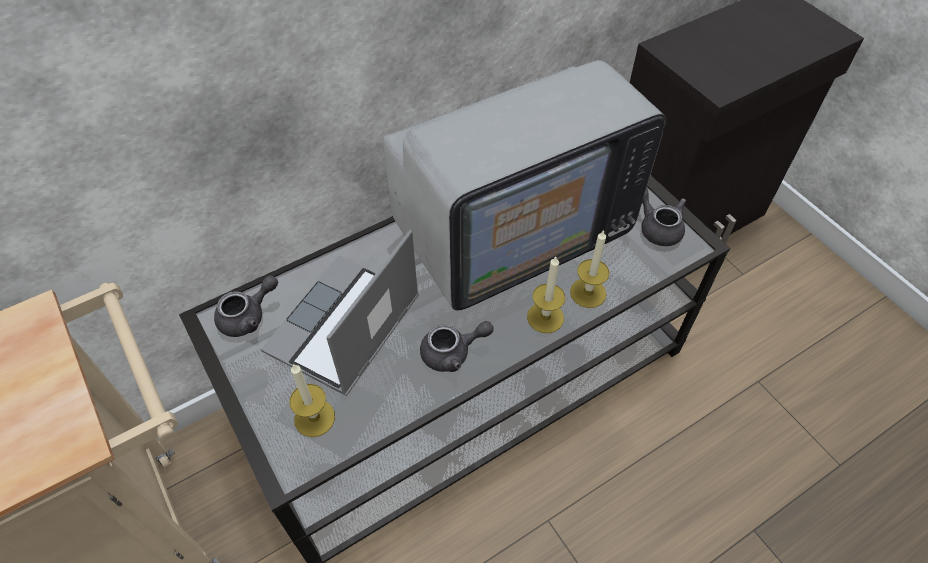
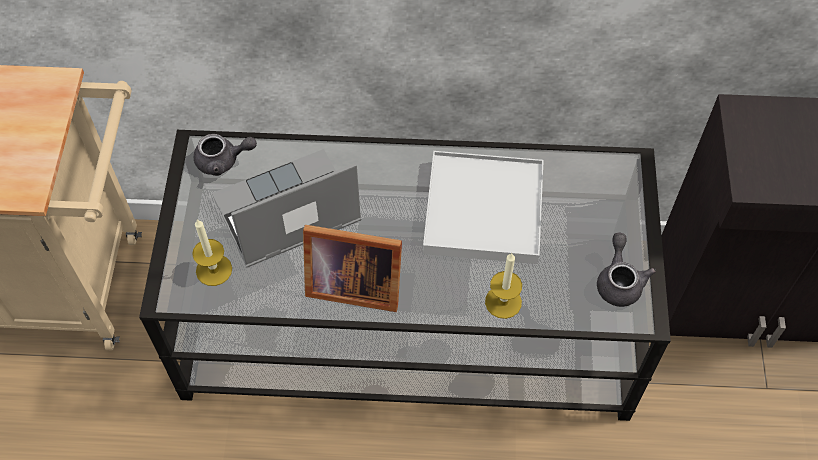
camera: 35 degrees right, 5 degrees up
(453, 353) = (351, 283): grey teapot -> picture frame
(512, 232) = (484, 210): television -> white tray
(545, 317) = (449, 300): candle -> none

